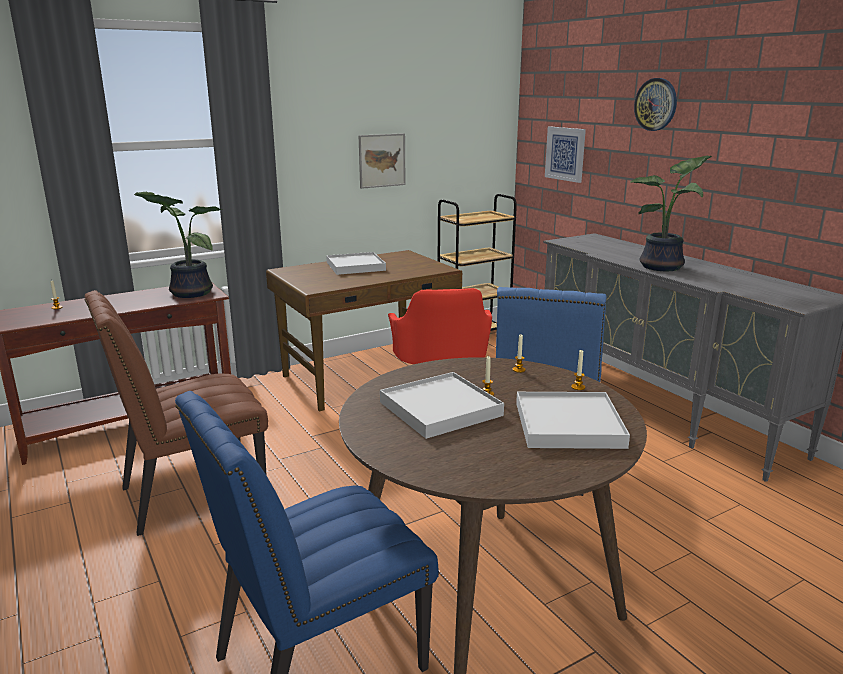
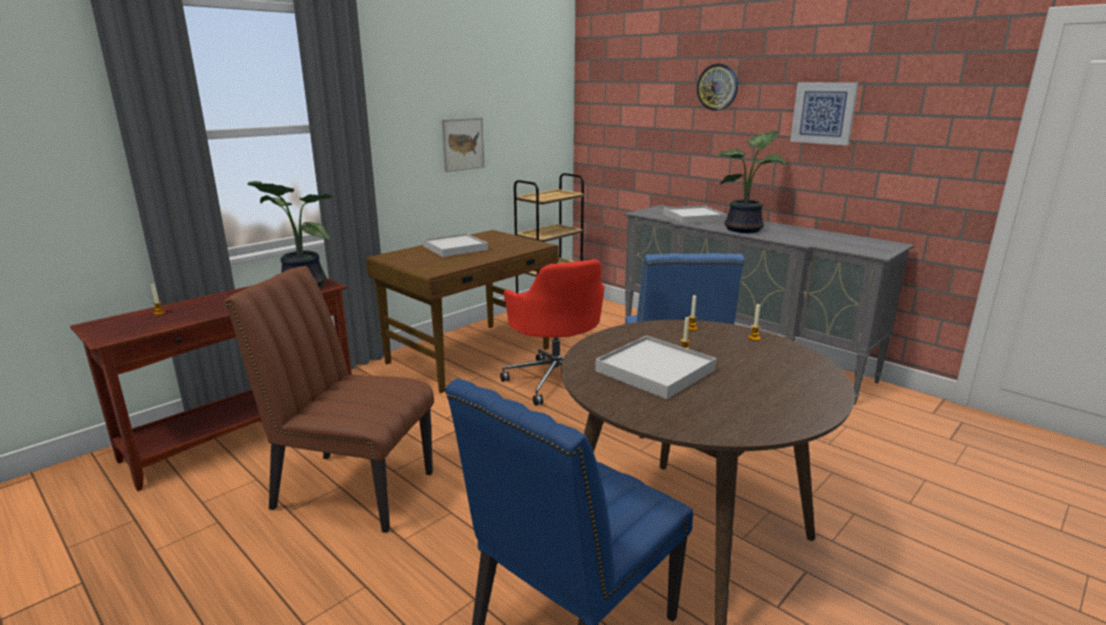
camera: 15 degrees left, 0 degrees up
(195, 492) = (355, 490): brown chair -> brown chair turned 60 degrees clockwise
(565, 154) = (627, 134): picture -> picture (823, 113)
(568, 425) = (775, 371): white tray -> white tray (693, 217)

